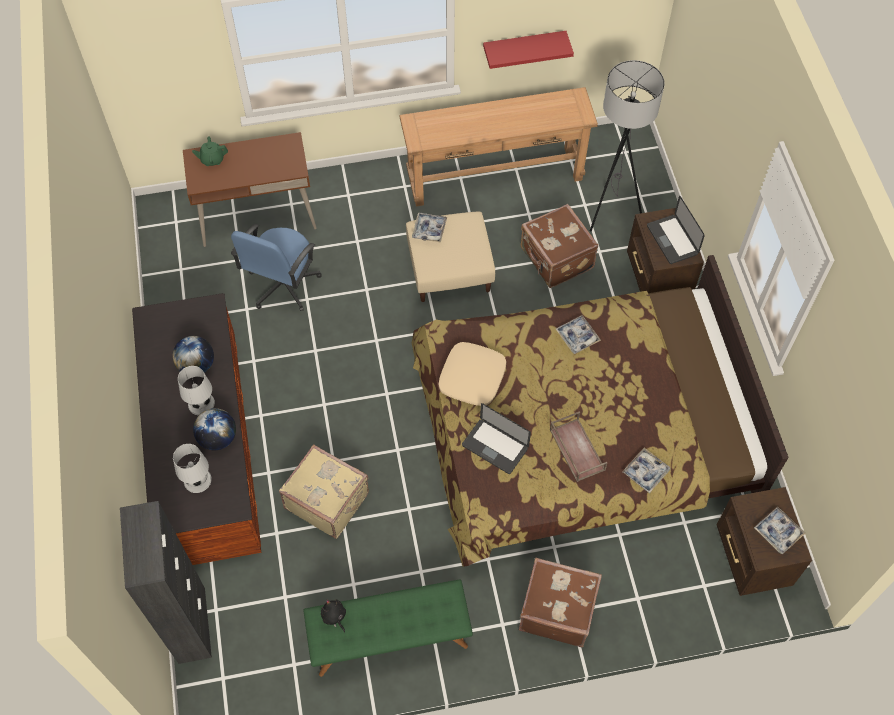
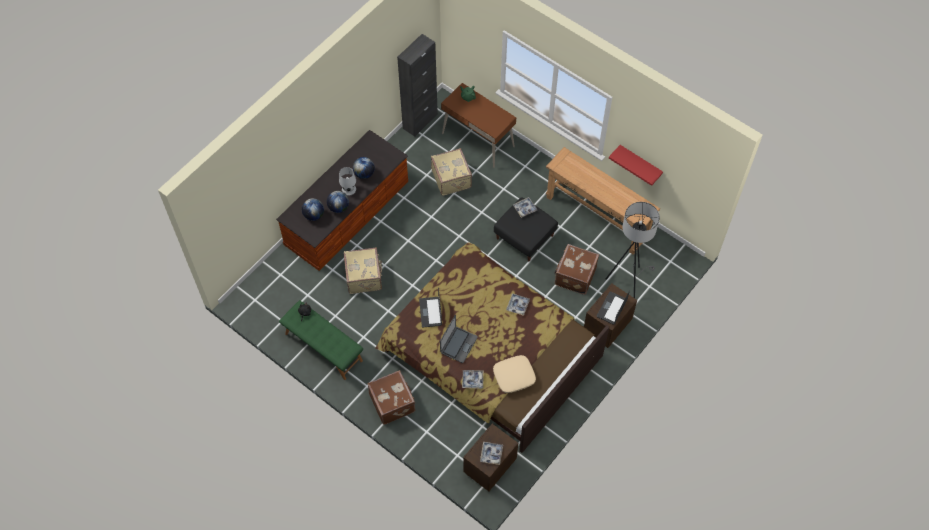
camera: 50 degrees right, 0 degrees up
(192, 625) = (266, 271): black cabinet -> black cabinet (420, 121)
(197, 480) = (314, 215): white table lamp -> globe
(282, 285) = (452, 178): blue office chair -> beige suitcase
(450, 269) = (525, 237): beige ottoman -> black ottoman
(472, 378) = (456, 279): beige pillow -> beige pillow (514, 376)
(576, 449) = (458, 345): brown tray -> laptop

